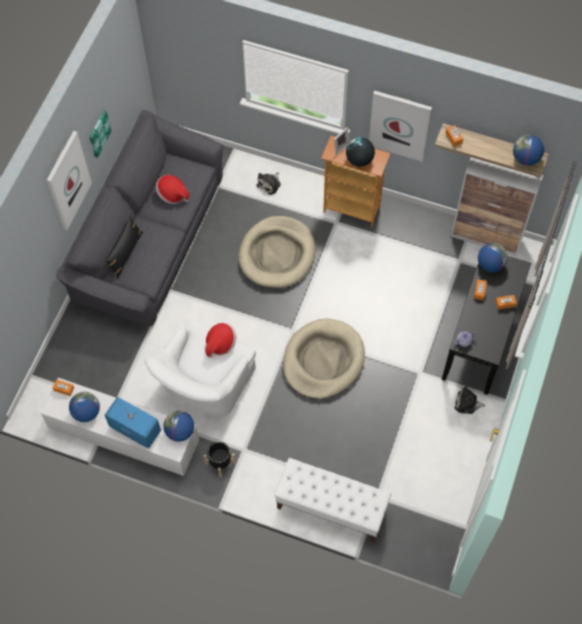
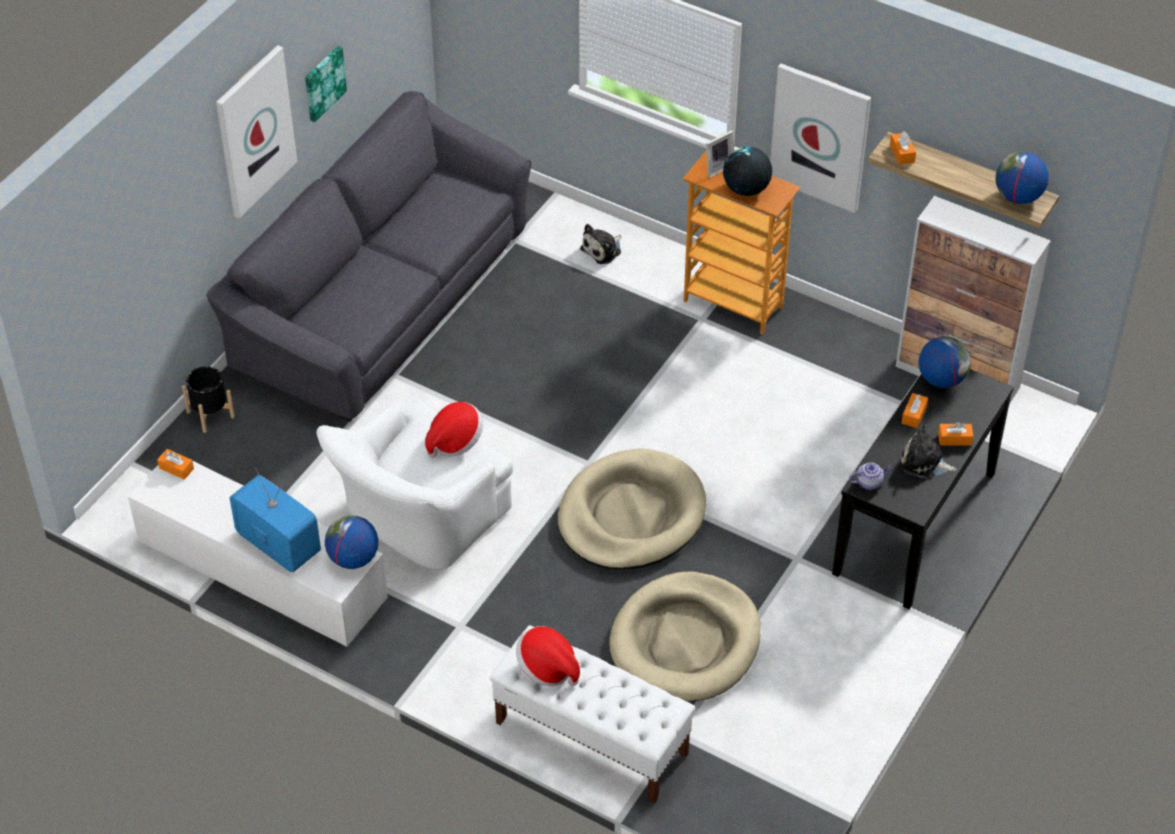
camera: 10 degrees right, 15 degrees down
(86, 412) = (204, 507): globe -> none
(125, 253) = (332, 292): black pillow -> none
(172, 194) = (431, 222): hat -> hat (547, 668)
(220, 463) = (415, 639): black planter -> black planter (210, 414)
(277, 254) = (590, 350): beige dog bed -> beige dog bed (685, 642)
(467, 403) = (870, 617): plush toy -> plush toy (924, 462)

